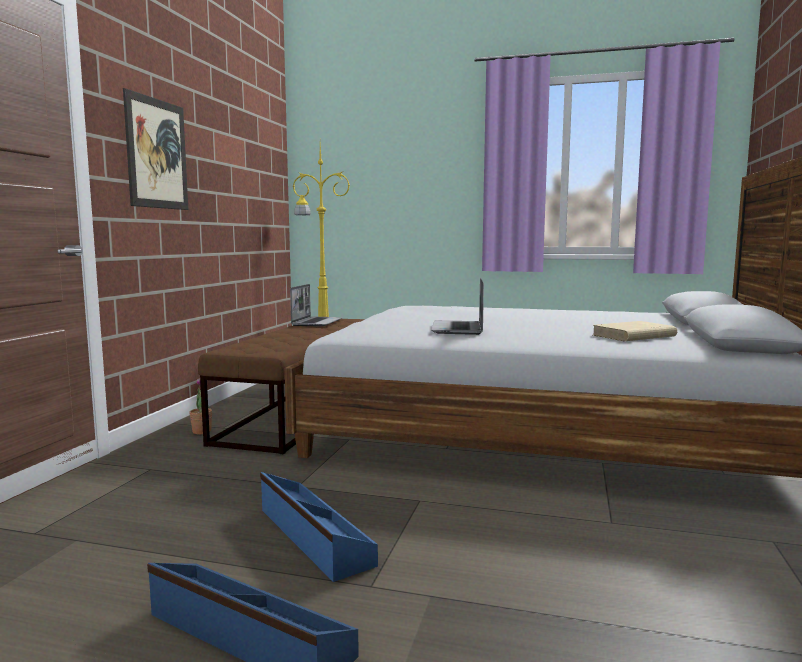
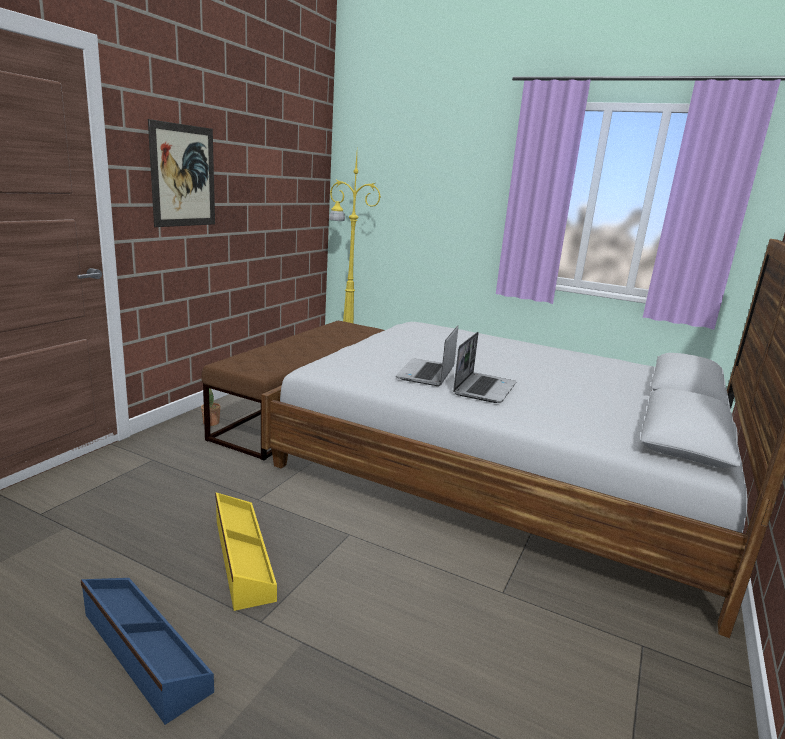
camera: 10 degrees right, 10 degrees up
(312, 536) = (241, 558): blue storage box -> yellow storage box
(316, 322) = (331, 329): laptop -> laptop (484, 388)
(633, 336) = (585, 410): beige book -> none

